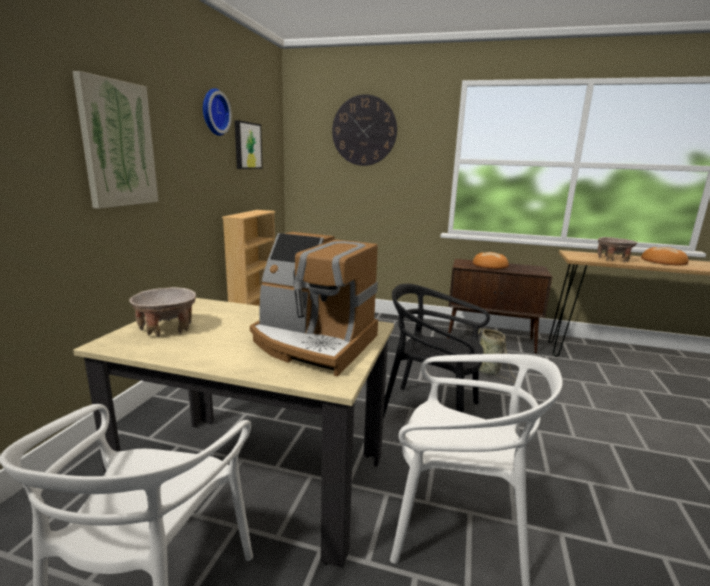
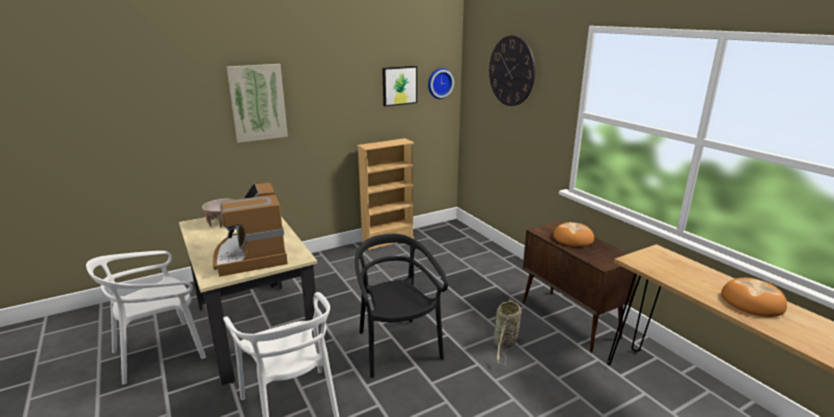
camera: 45 degrees right, 5 degrees up
(213, 112) = (355, 66): wall clock -> wall clock (439, 83)
(613, 259) = (679, 276): beige bowl -> none

